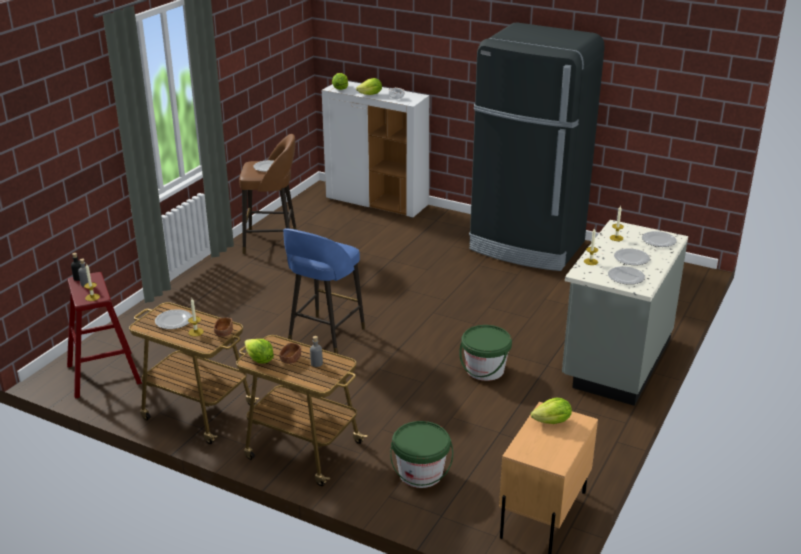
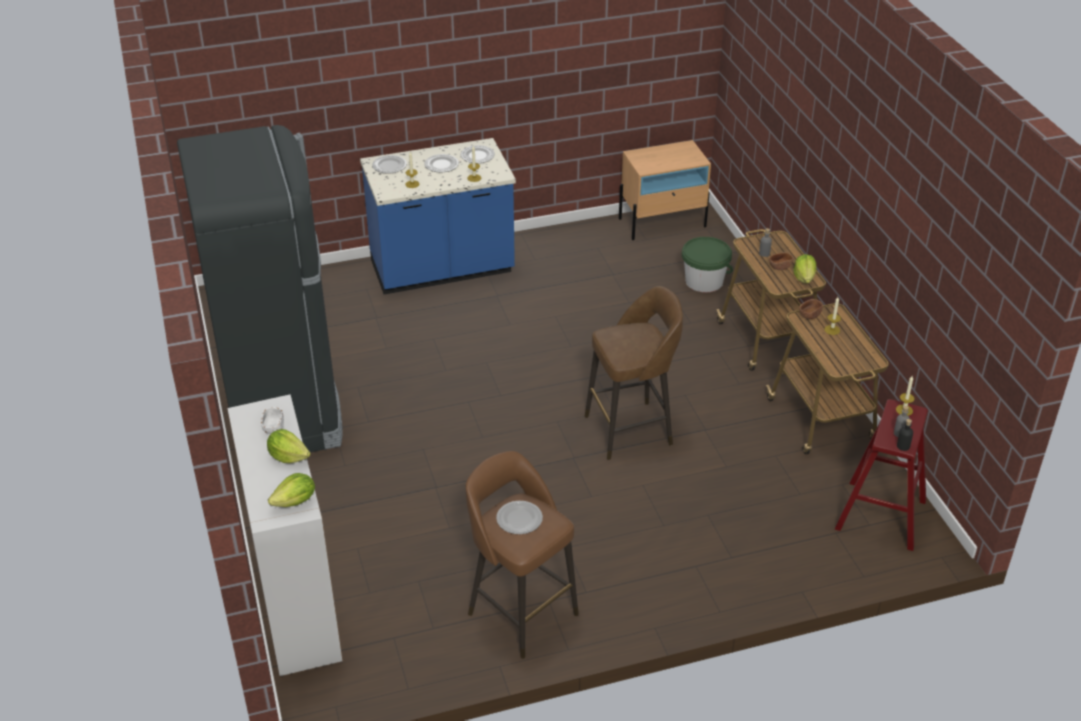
camera: 135 degrees left, 10 degrees up
(174, 321) = (841, 351): plate -> none
(325, 337) = (631, 430): blue stool -> brown stool
(485, 370) = (548, 319): green bucket -> none
(552, 422) = (652, 162): lettuce -> none
(615, 360) = (442, 270): grey counter -> blue counter

